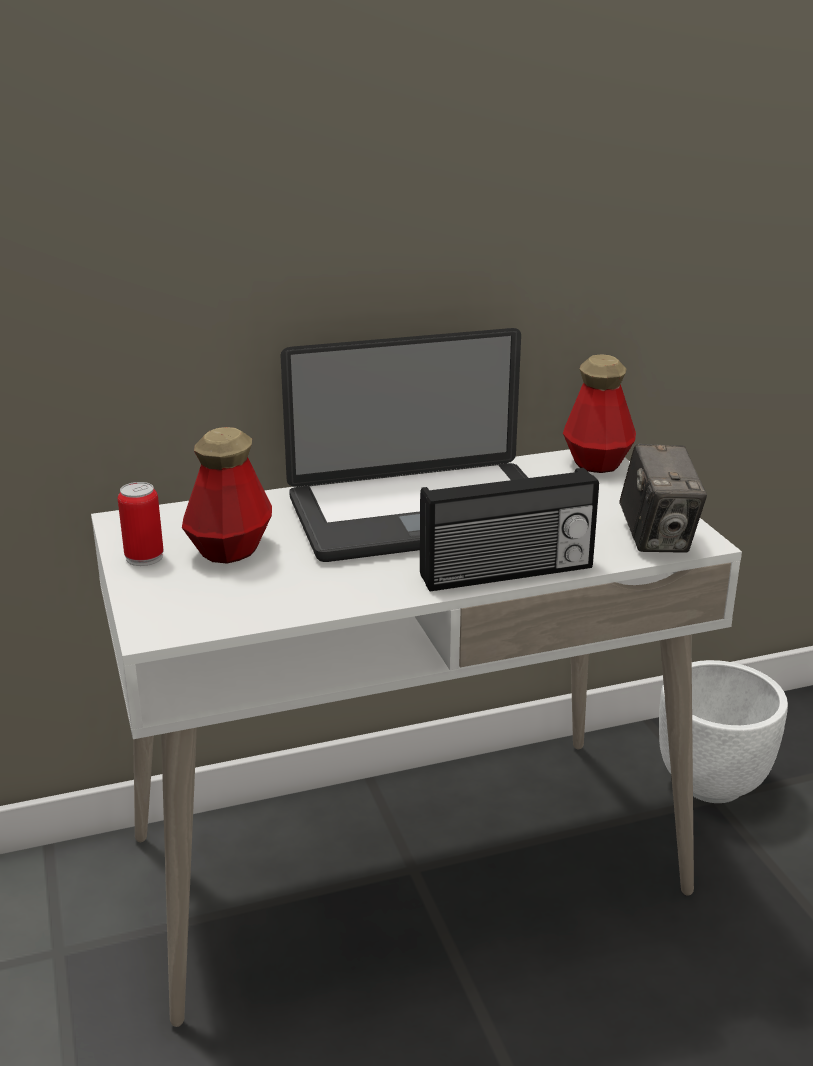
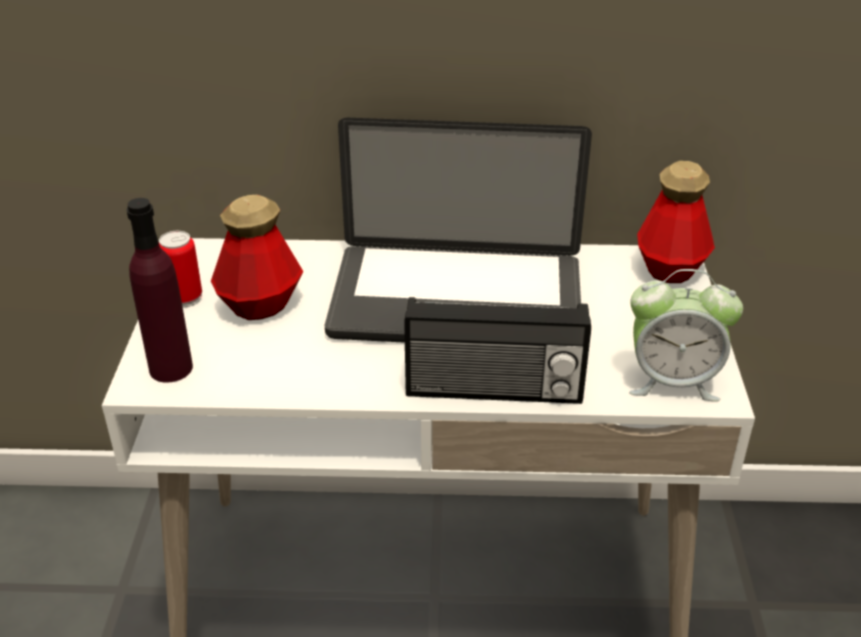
camera: 20 degrees right, 10 degrees up
(175, 613) = (171, 368): none -> purple bottle
(657, 538) = (672, 381): camera -> alarm clock
(712, 783) = (758, 587): white planter -> none

